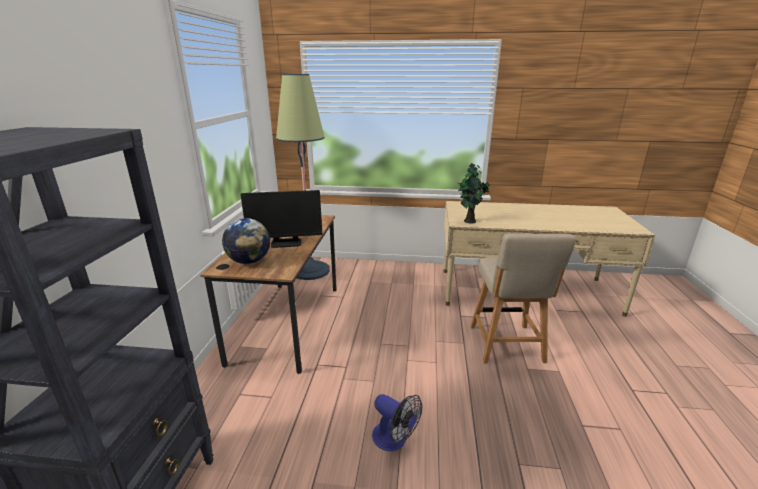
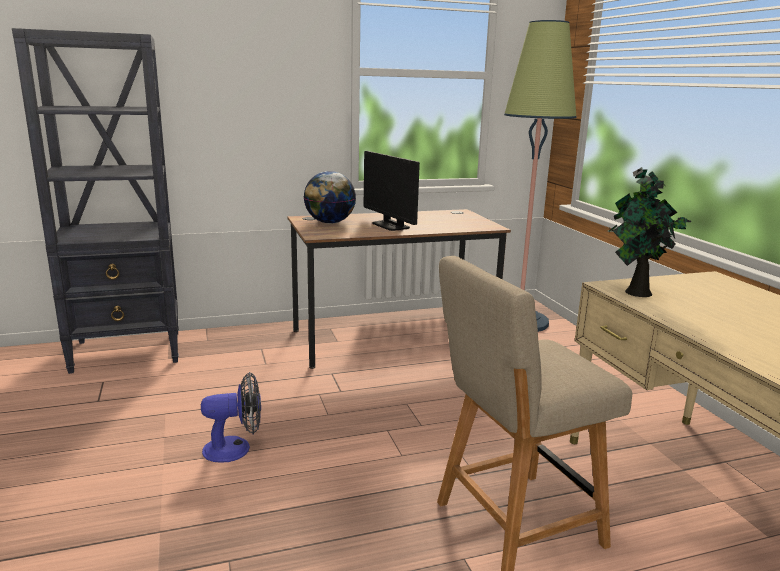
camera: 65 degrees right, 5 degrees down
(394, 440) = (235, 448): fan -> fan turned 120 degrees counterclockwise

